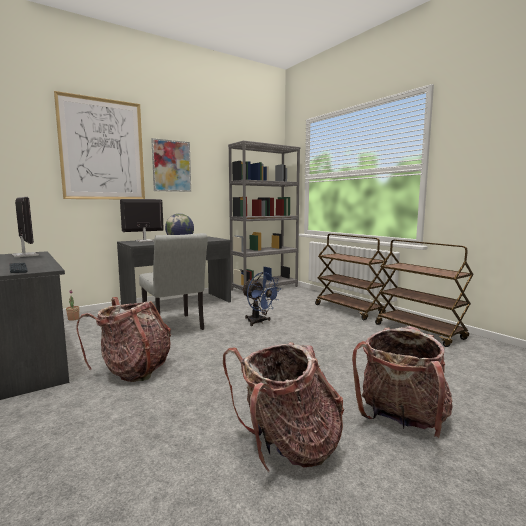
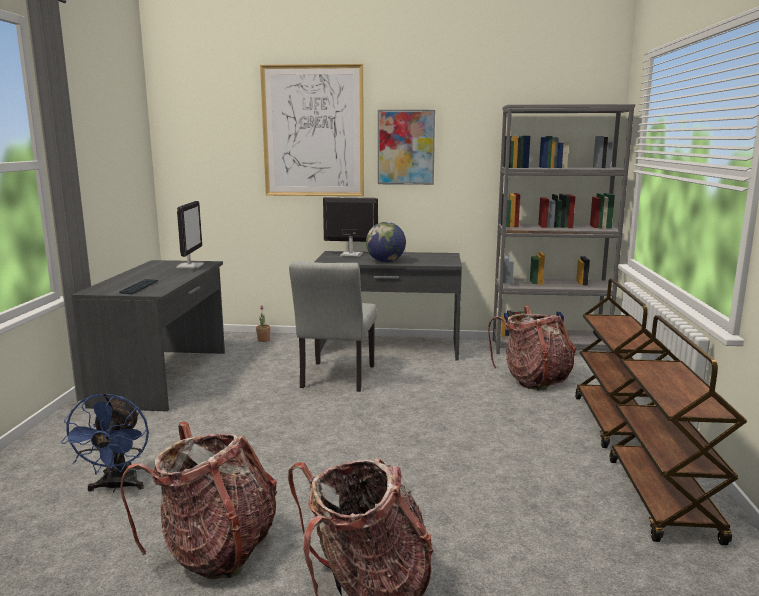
camera: 40 degrees right, 5 degrees up
(133, 370) = (226, 417): backpack -> backpack (533, 380)
(259, 322) = (440, 402): blue fan -> blue fan (117, 487)

